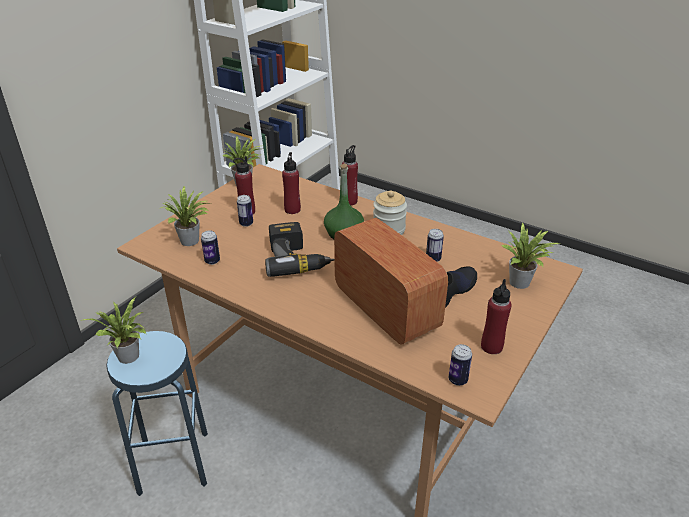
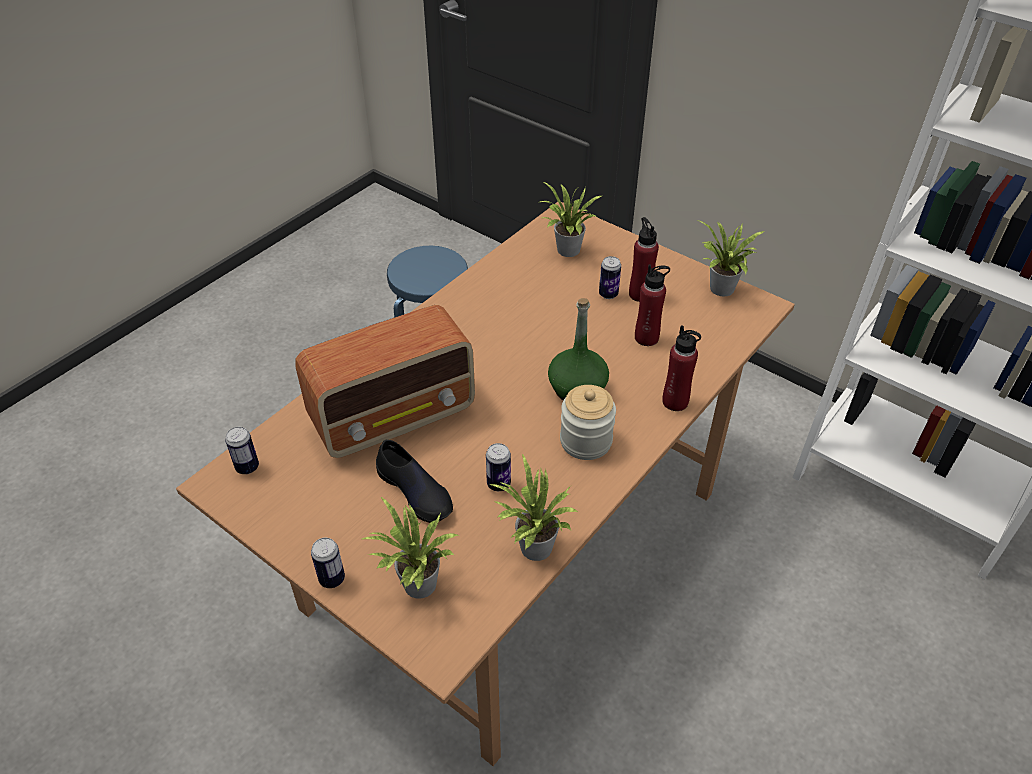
camera: 95 degrees right, 10 degrees up
(129, 358) = (427, 258): potted plant -> potted plant (532, 549)
(212, 261) = (522, 270): can -> can (332, 579)
(297, 258) = (518, 341): power drill -> none
(491, 346) = (291, 513): red bottle -> none

